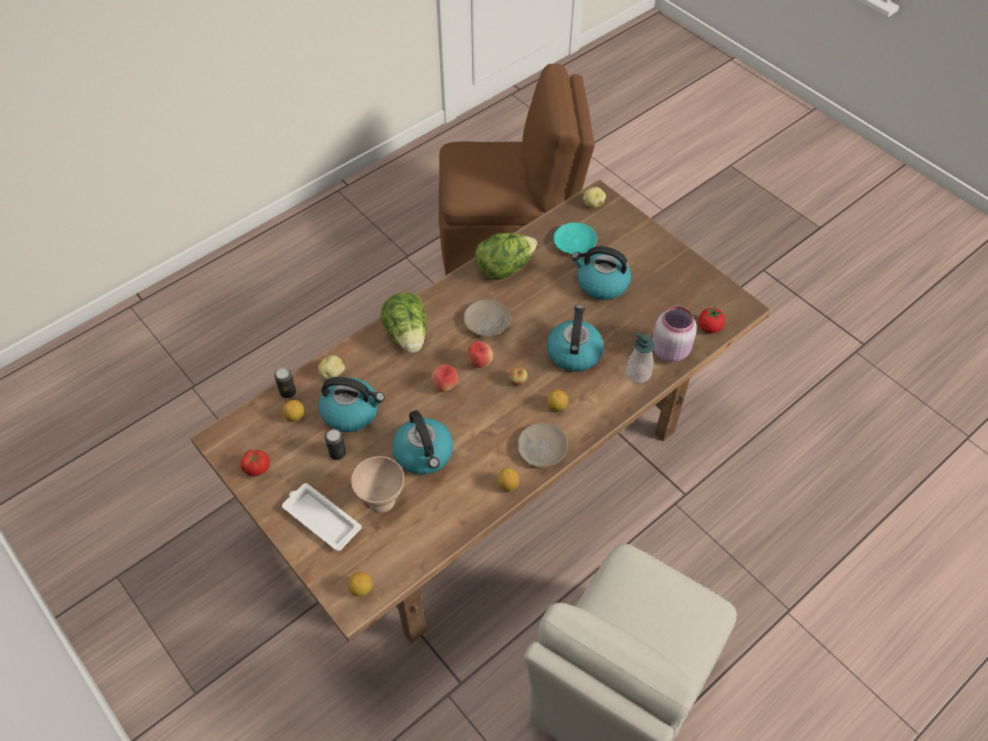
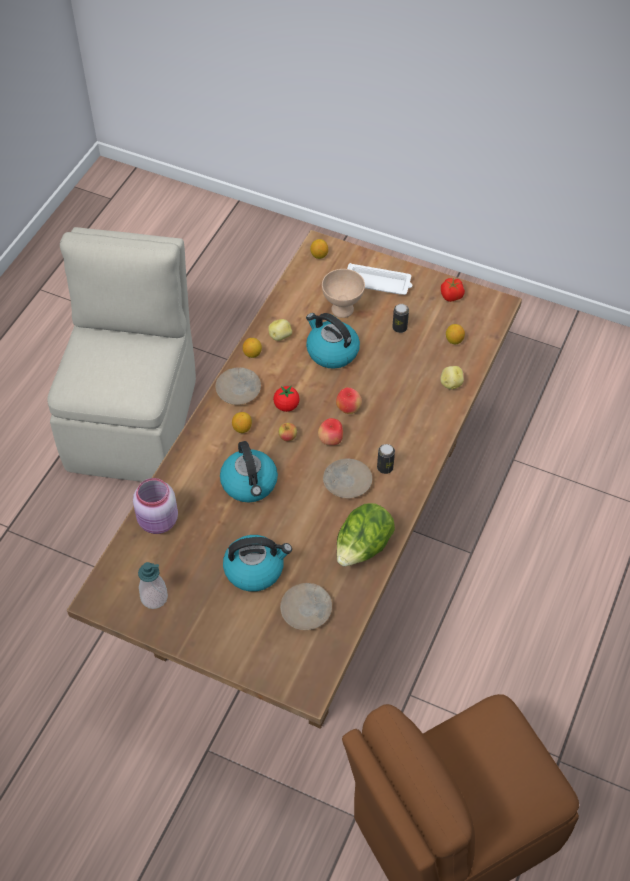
camera: 155 degrees right, 0 degrees up
(288, 392) = (475, 356): can -> can (385, 467)
(351, 412) = (412, 360): kettle -> none
(408, 335) = (411, 441): lettuce -> none
(574, 243) = (306, 609): turquoise plate -> beige plate
(593, 204) = (310, 674): potato -> potato (280, 336)
(638, 373) = (181, 486): soap dispenser -> soap dispenser (154, 597)
(709, 327) = (126, 561): tomato -> tomato (286, 406)

